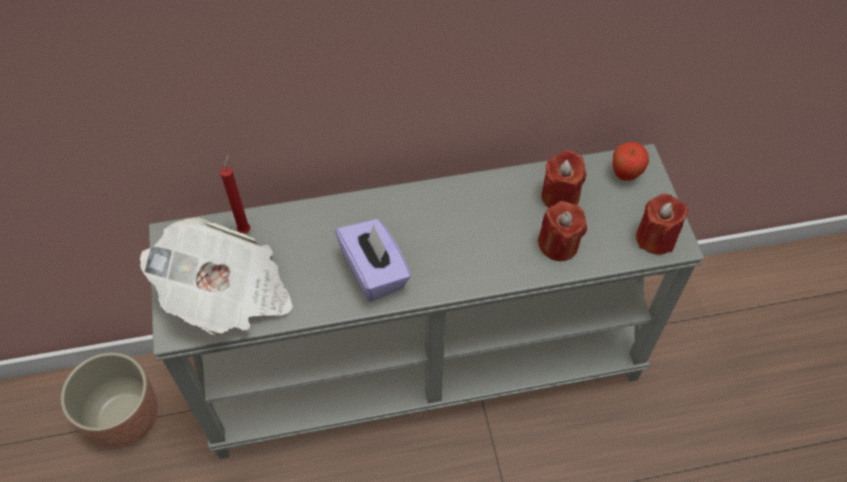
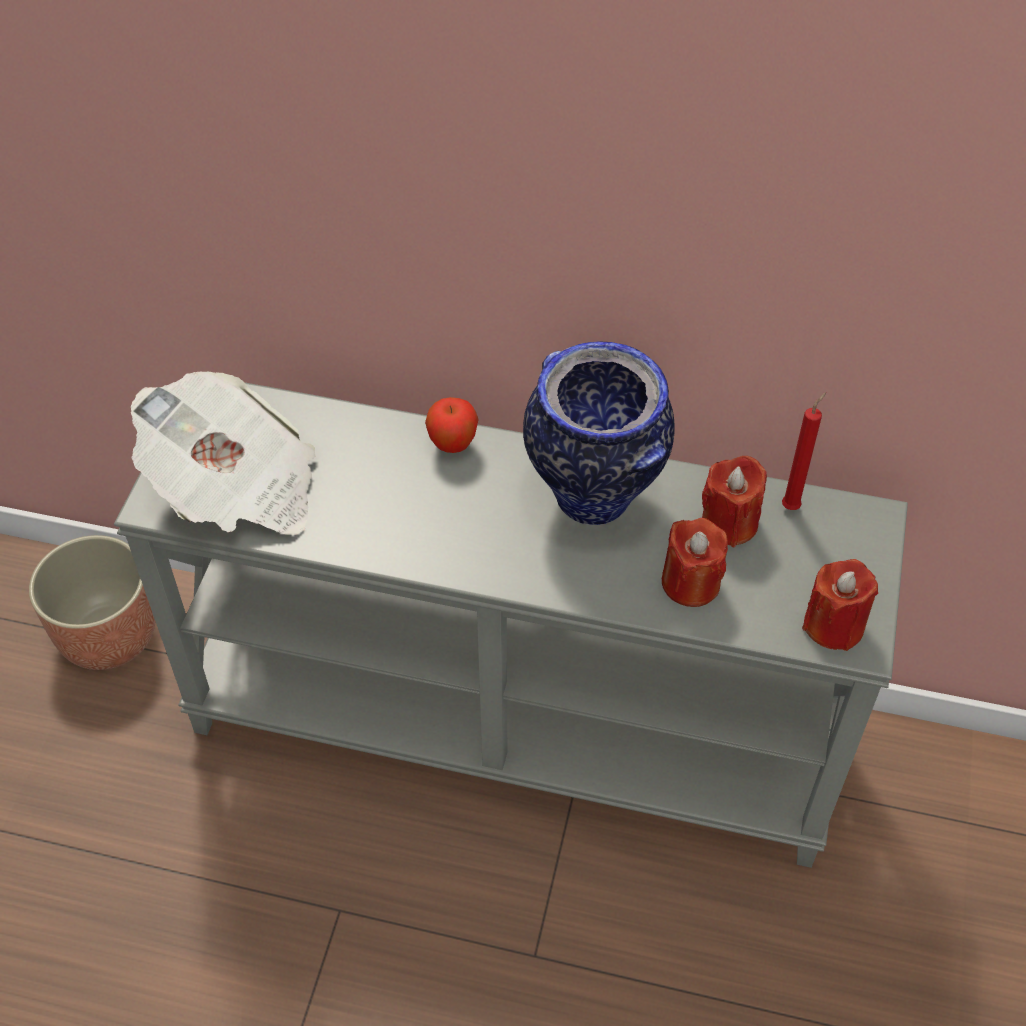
camera: 25 degrees right, 5 degrees down
(245, 229) = (299, 419): red candle -> red candle (792, 506)
(374, 272) = (428, 527): purple tissue box -> none
(470, 212) = (594, 499): none -> vase
(625, 174) = (840, 528): apple -> apple (452, 445)

